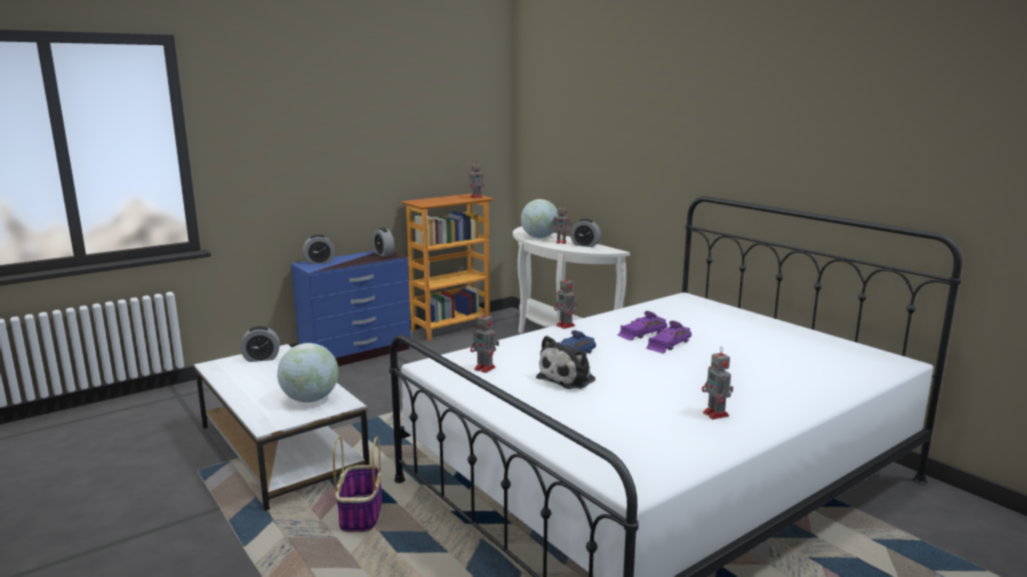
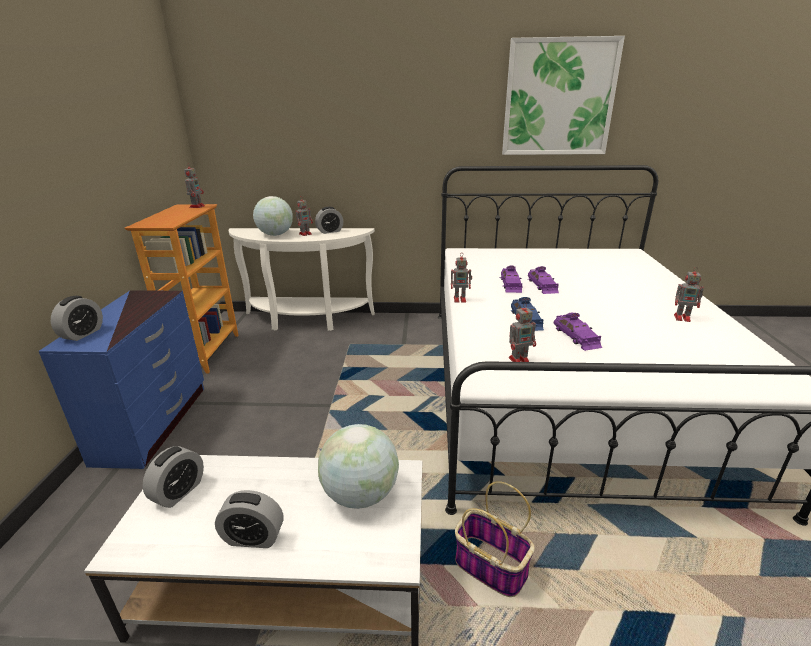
camera: 50 degrees left, 10 degrees up
(384, 254) = (145, 296): alarm clock -> alarm clock (253, 537)
(569, 378) = (576, 337): plush toy -> purple toy car
(827, 126) = (559, 98): none -> picture

